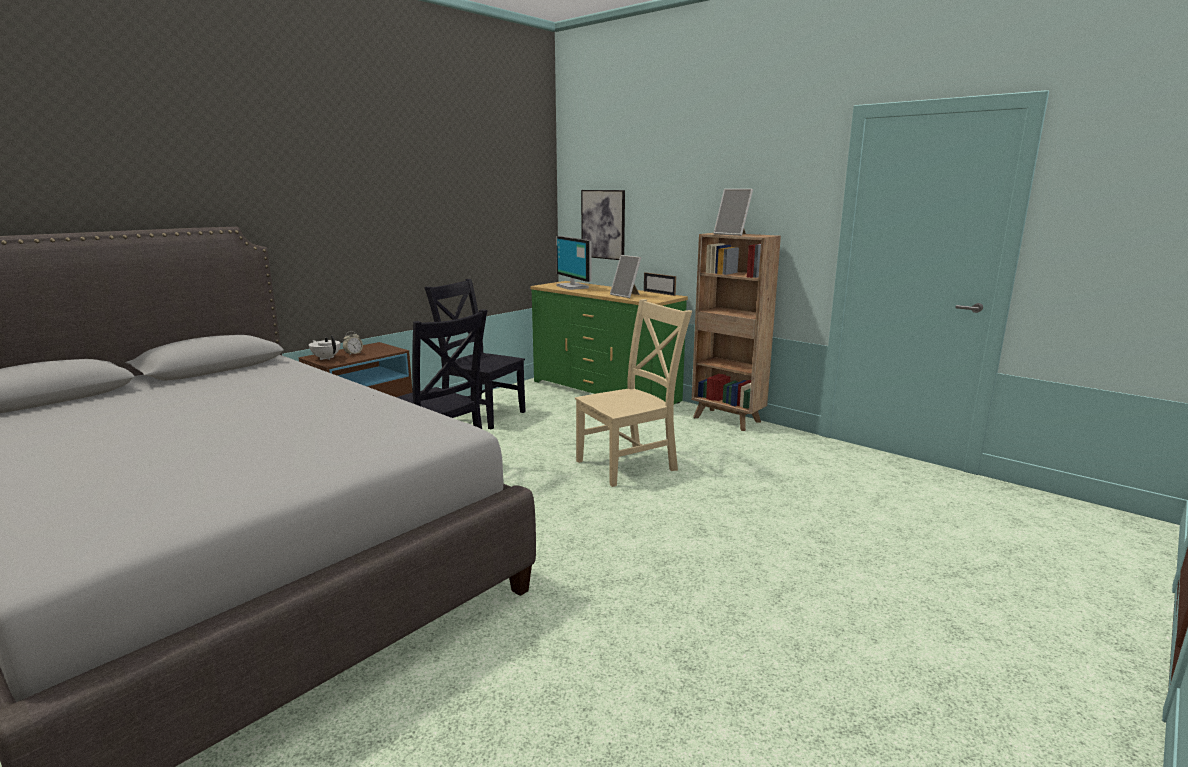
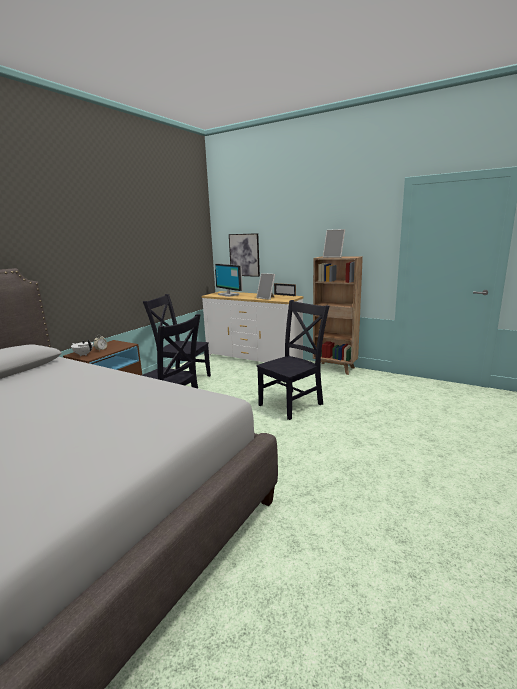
camera: 10 degrees left, 0 degrees up
(605, 391) = (253, 357): green dresser -> white dresser
(630, 464) = (293, 404): beige chair -> black chair

